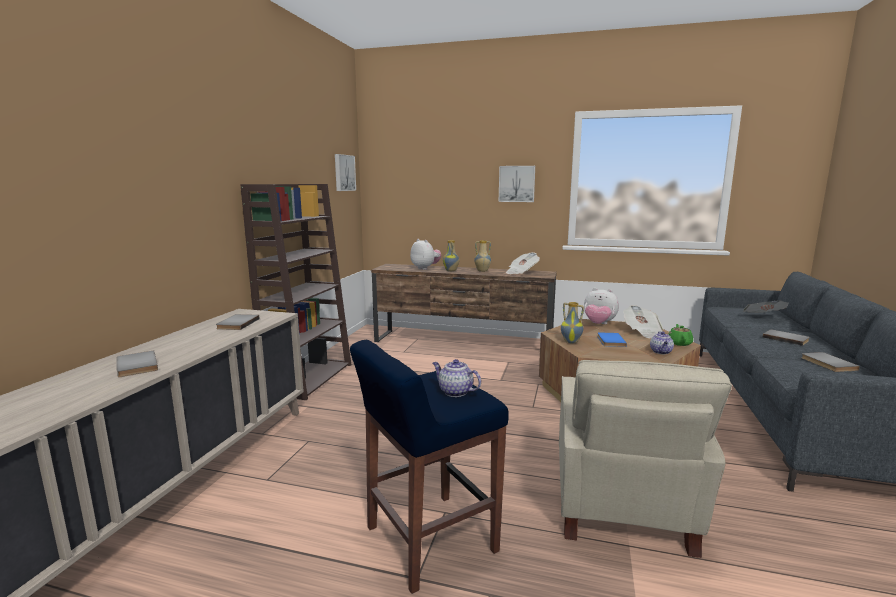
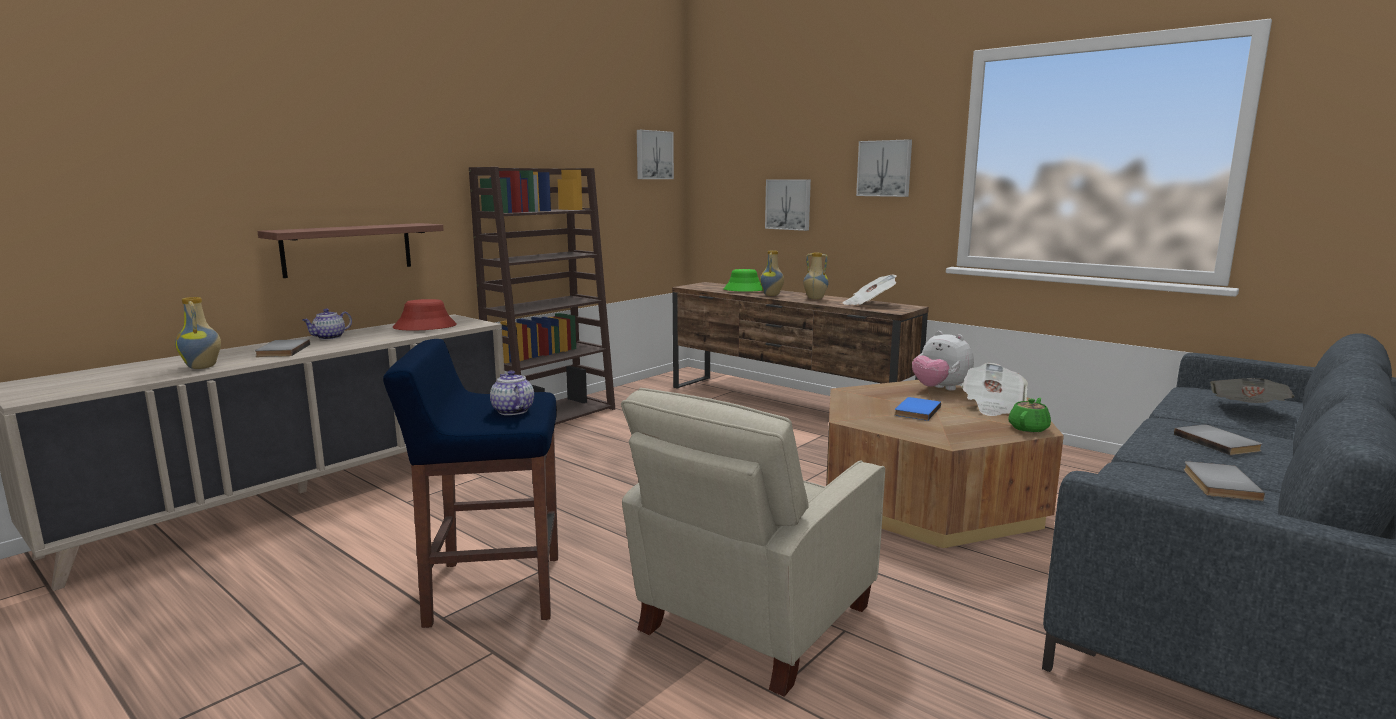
camera: 25 degrees right, 0 degrees up
(158, 261) = (348, 249): none -> shelf
(236, 324) = (425, 327): grey book -> red hat
(425, 268) = (743, 290): plush toy -> green hat
(446, 207) = (788, 204): none -> picture
(571, 342) = (854, 404): vase -> vase (203, 367)
(661, 352) = (972, 434): teapot -> teapot (329, 337)

